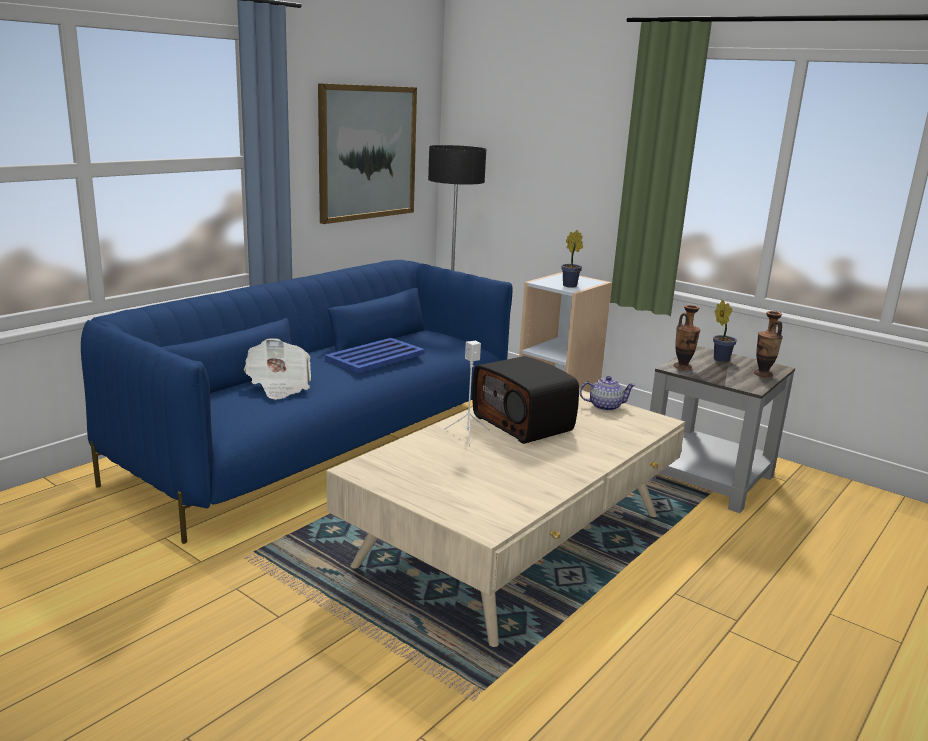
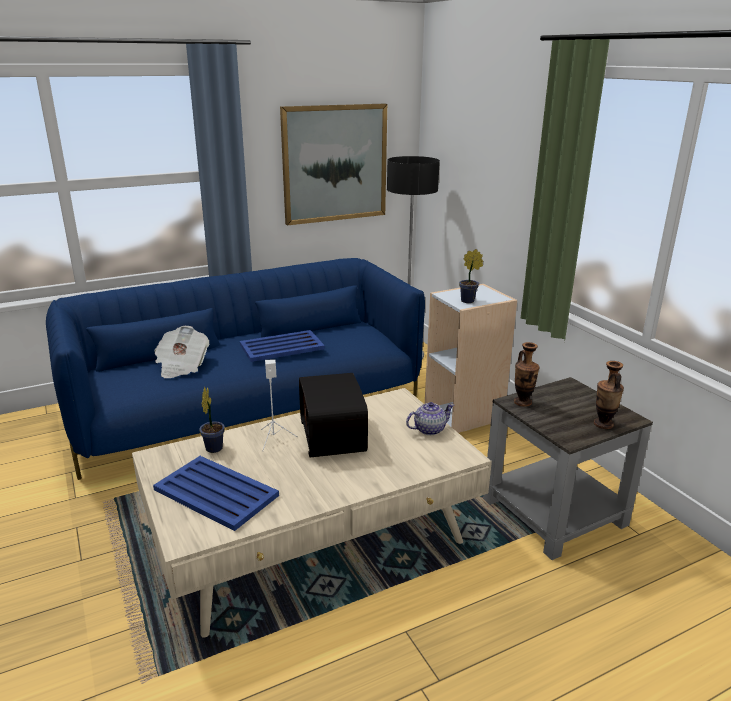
camera: 25 degrees right, 5 degrees up
(467, 486) = (215, 492): none -> blue tray
(605, 406) = (429, 429): teapot -> teapot turned 45 degrees counterclockwise
(720, 359) = (576, 398): potted plant -> potted plant (214, 447)

